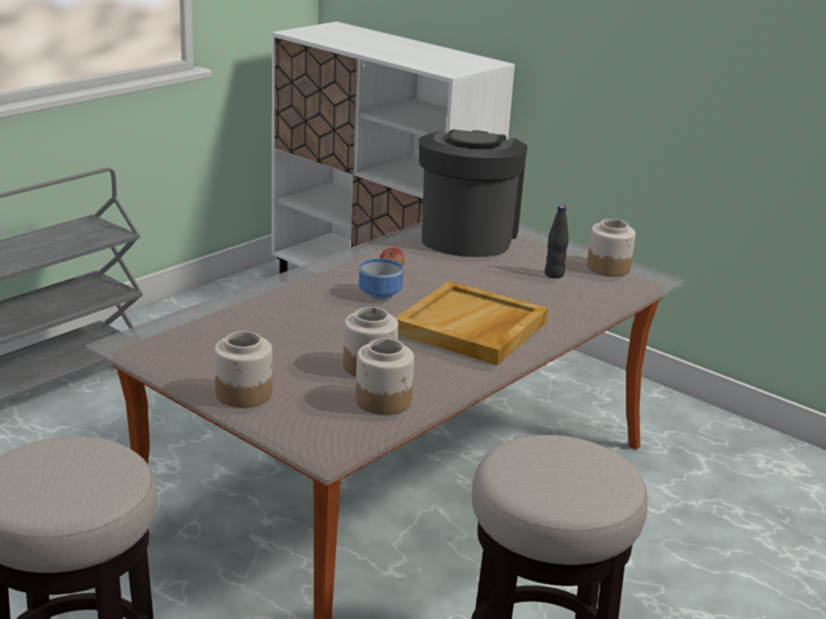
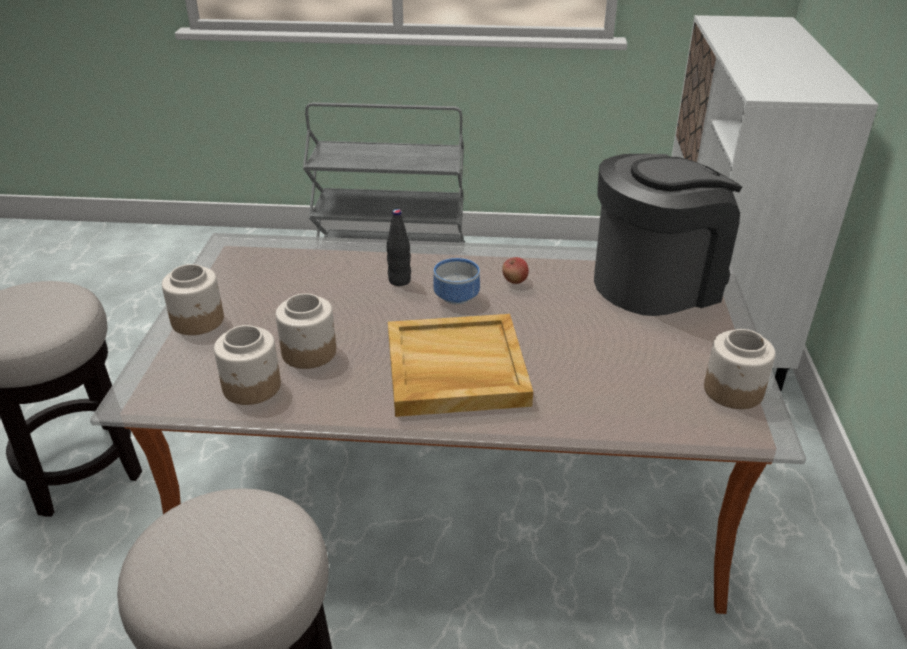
camera: 55 degrees right, 10 degrees up
(554, 274) = (654, 364): black bottle -> black bottle (399, 281)

